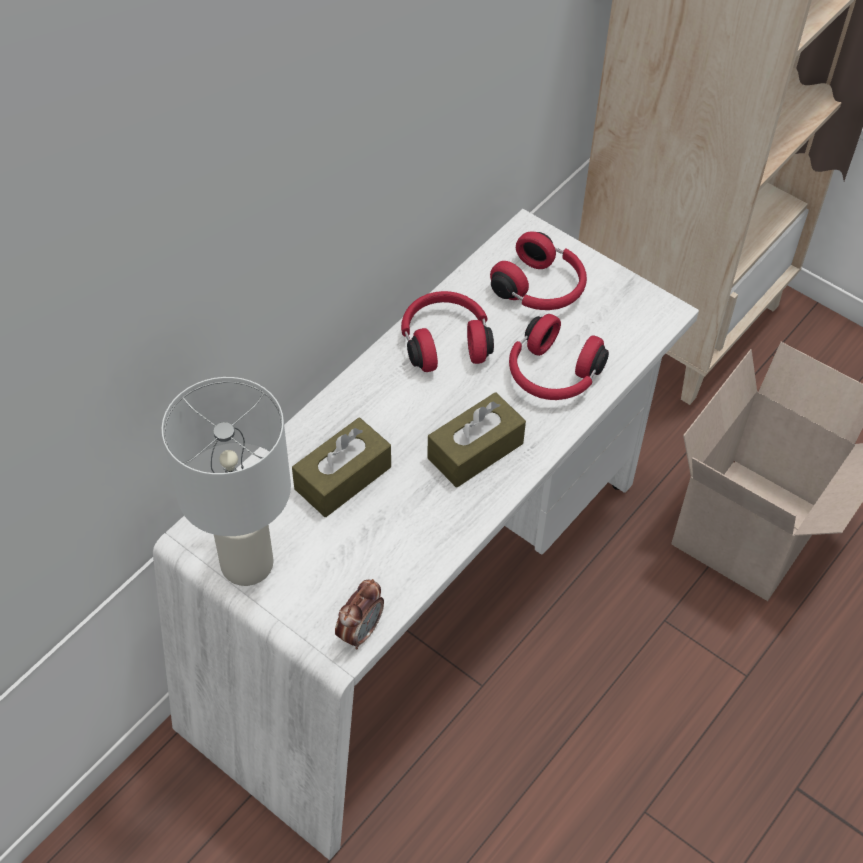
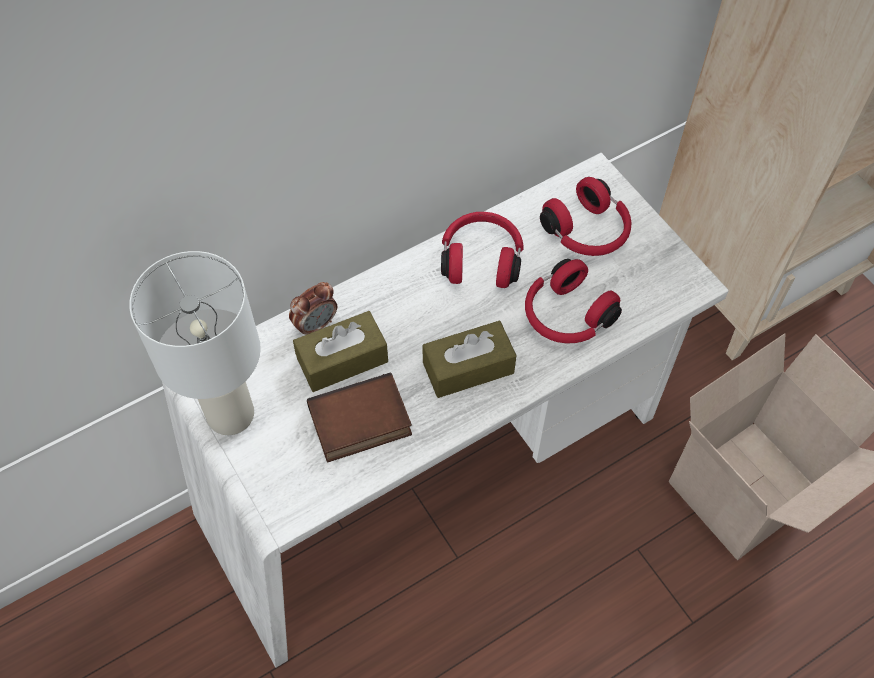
camera: 20 degrees right, 5 degrees up
(360, 631) = (301, 506): alarm clock -> alarm clock (316, 325)
(387, 535) = (359, 424): none -> book

